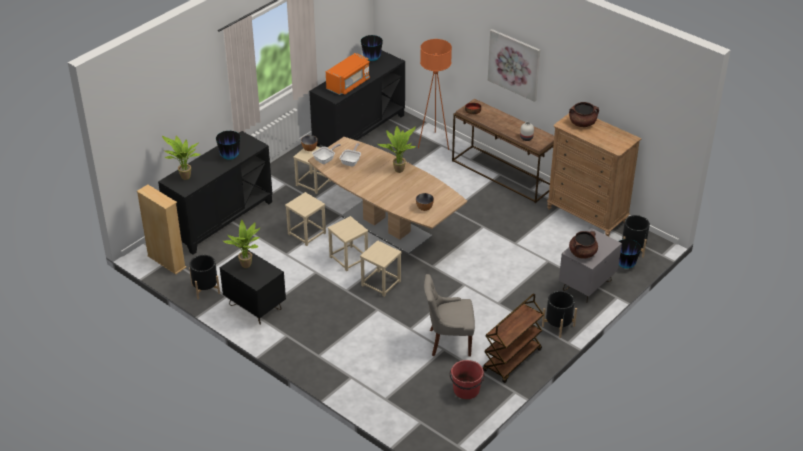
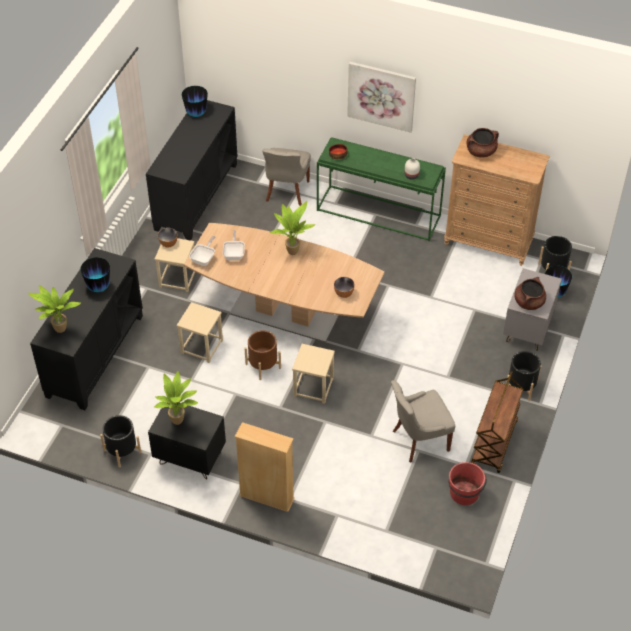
camera: 20 degrees left, 10 degrees up
(166, 262) = (59, 428): beige bookcase -> beige bookcase (267, 497)
(348, 84) = (186, 154): orange microwave -> none
(348, 258) = (263, 366): beige stool -> brown planter
(434, 143) = (286, 192): orange floor lamp -> grey chair
(504, 174) = (379, 213): brown console table -> green console table

